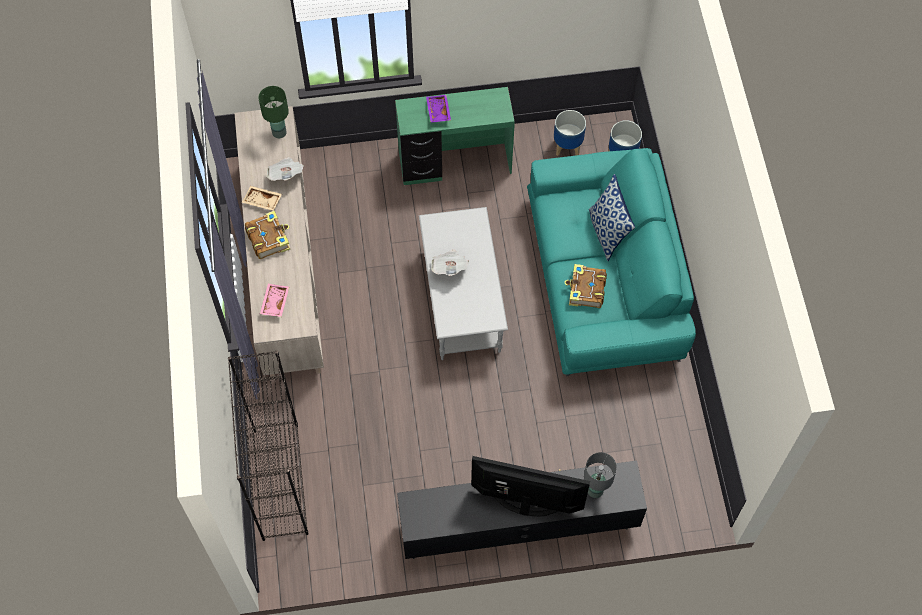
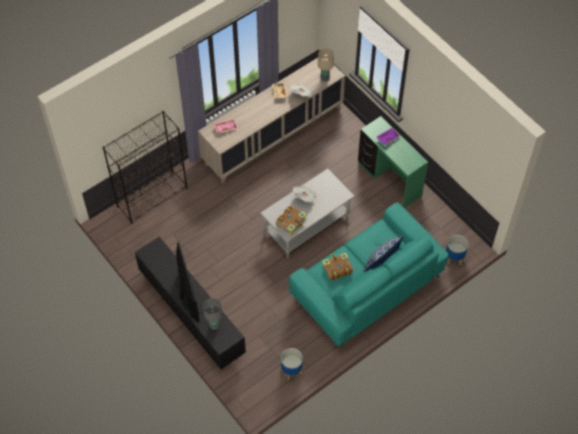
camera: 60 degrees right, 5 degrees down
(268, 238) = (260, 106): book -> book (291, 222)
(279, 132) = (325, 78): green table lamp -> beige table lamp
(567, 147) = (440, 228): planter -> planter (291, 371)

